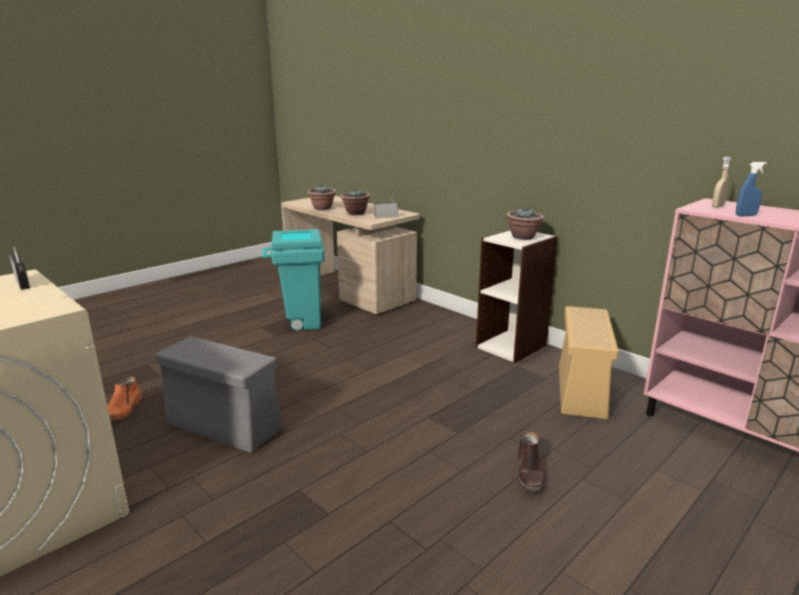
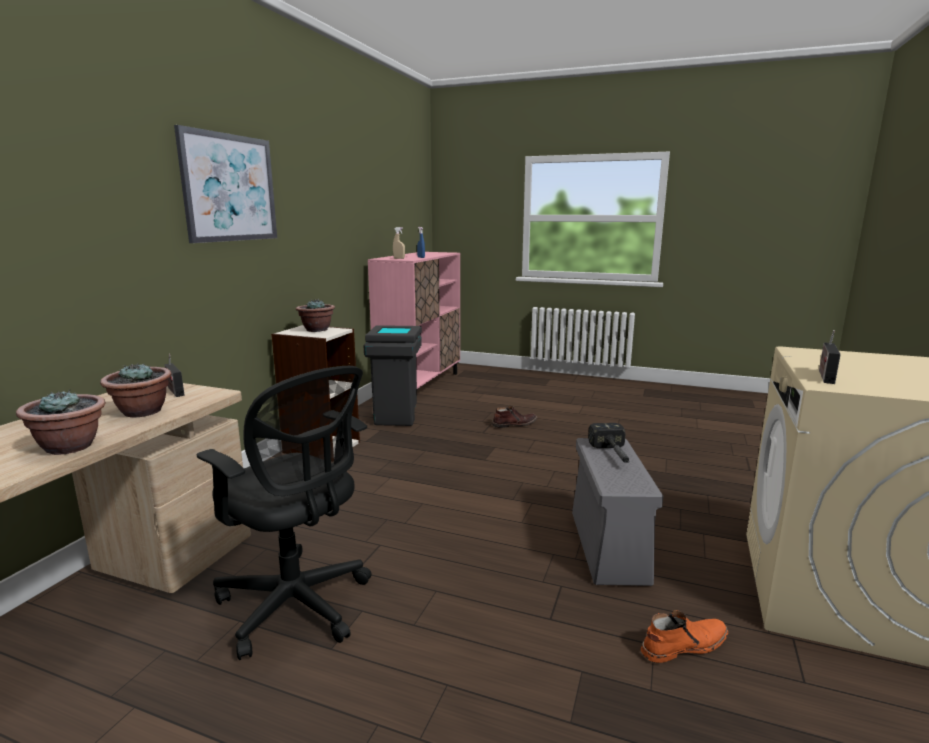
camera: 115 degrees left, 5 degrees down
(224, 359) = (614, 455): none -> hammer
(299, 323) = (298, 606): turquoise trash can -> black office chair
(502, 98) = (230, 188): none -> picture
(581, 391) = (396, 419): beige storage box -> grey trash can

